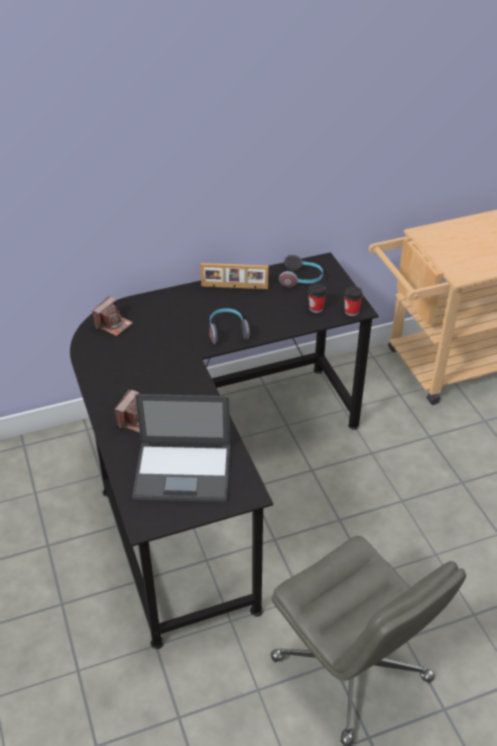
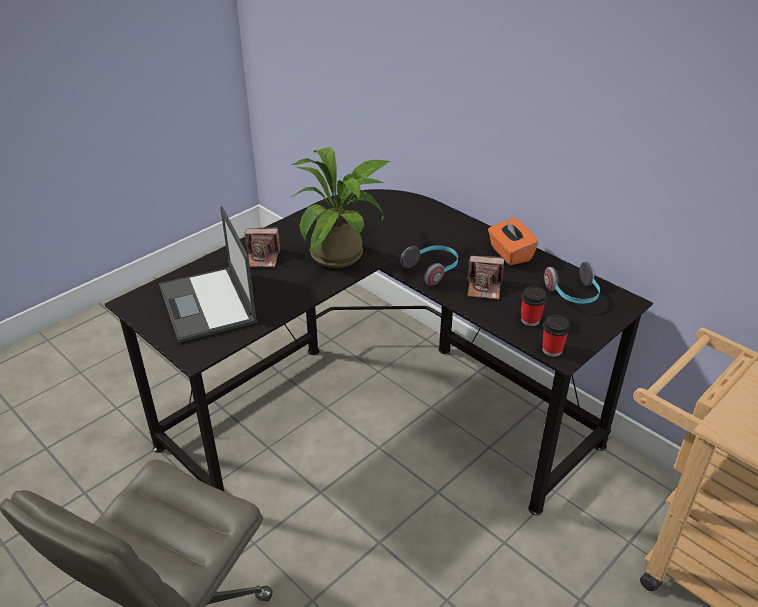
camera: 65 degrees right, 5 degrees down
(113, 325) = (385, 205): camera -> camera (484, 288)
(168, 371) = (343, 253): none -> potted plant
(234, 287) = (510, 253): picture frame -> orange tissue box

